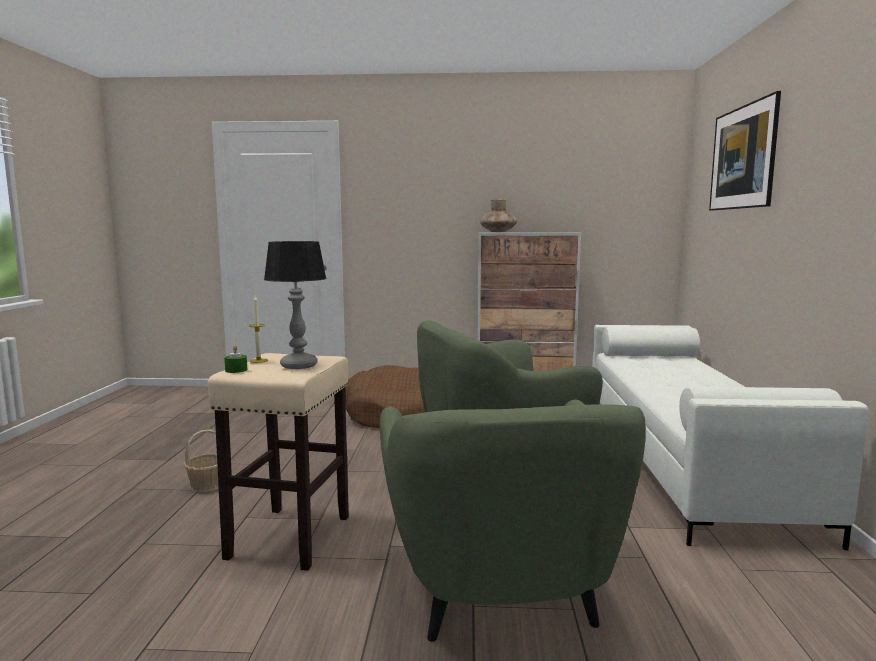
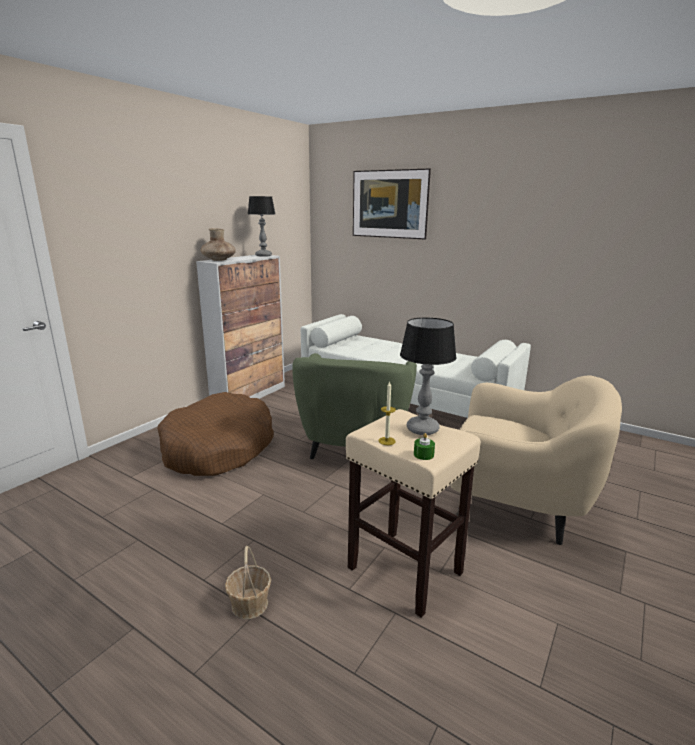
camera: 60 degrees left, 10 degrees up
(498, 588) = (517, 504): green armchair -> beige armchair
(562, 232) = (263, 255): none -> table lamp

